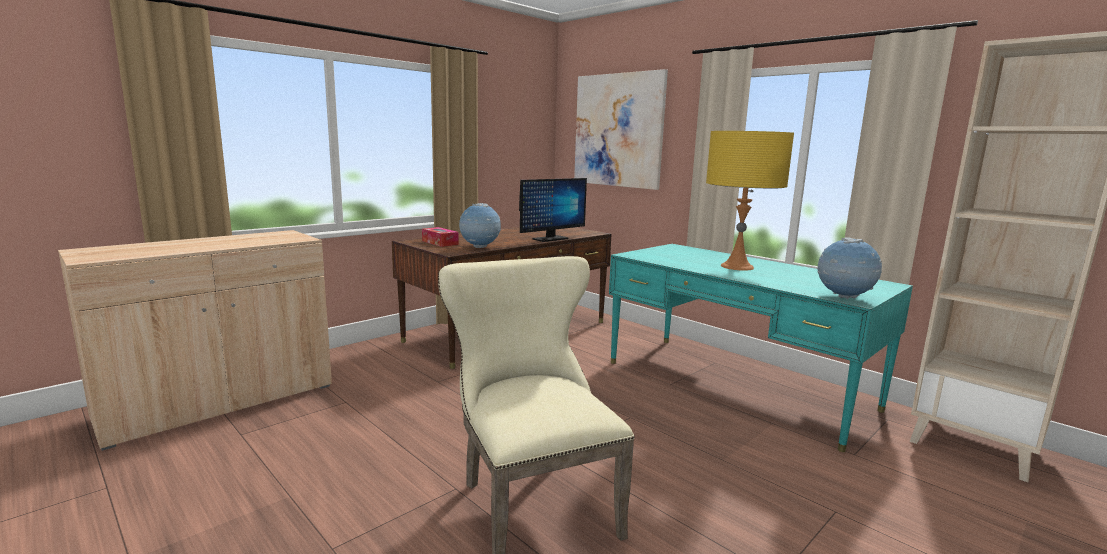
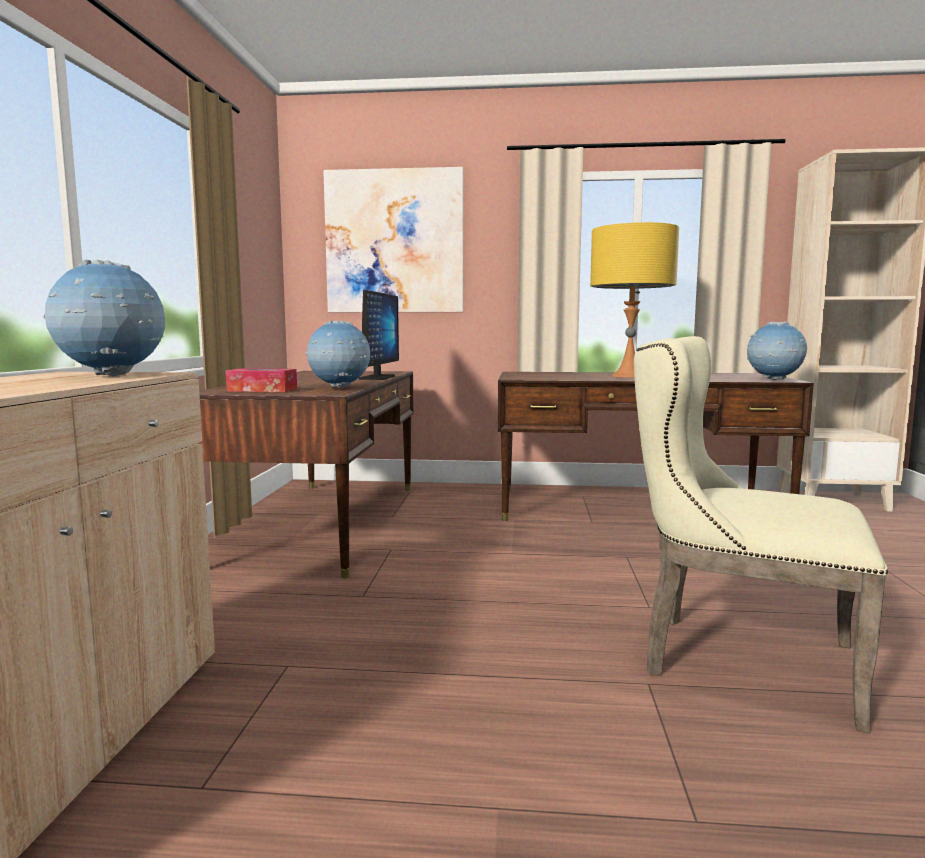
camera: 40 degrees left, 5 degrees down
(276, 239) = (111, 376): none -> globe
(735, 385) = (635, 507): turquoise desk -> brown desk

